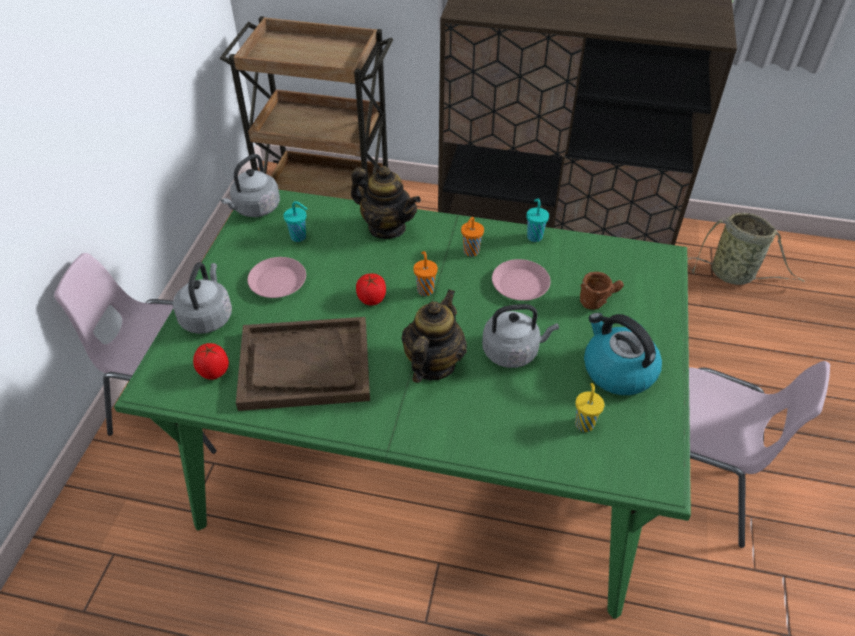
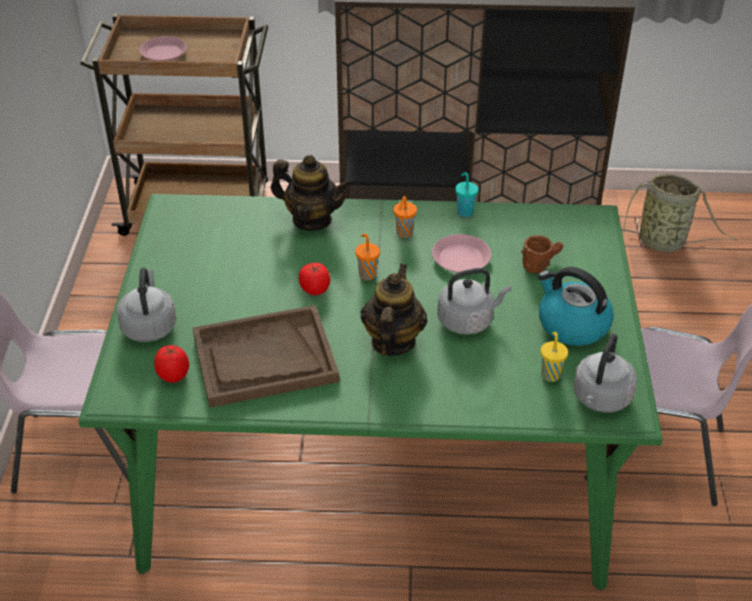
camera: 10 degrees left, 5 degrees down
(255, 209) = (167, 216): grey kettle -> grey kettle (600, 399)
(277, 282) = (213, 284): pink plate -> pink plate (163, 53)
(299, 237) = (223, 239): turquoise cup -> none

